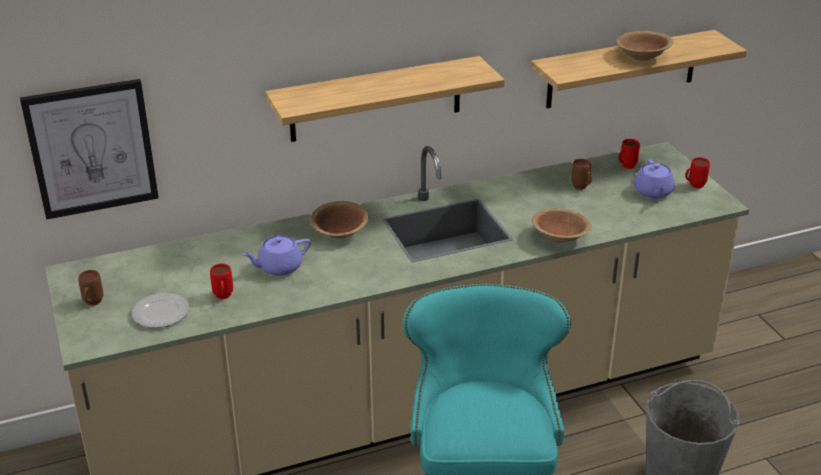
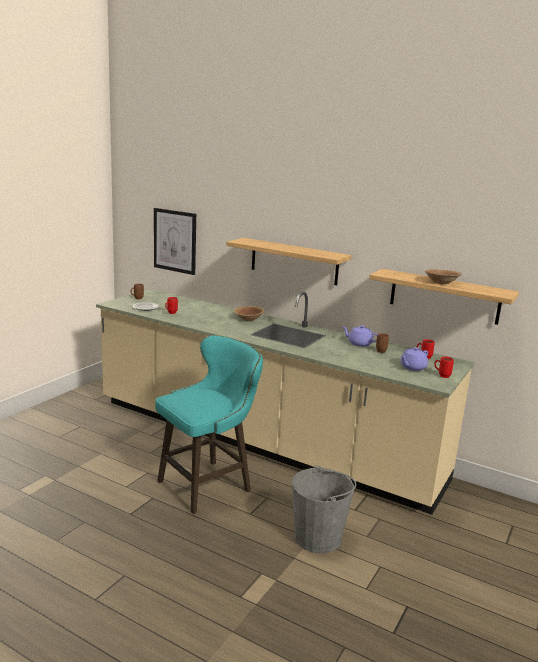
camera: 50 degrees right, 15 degrees down
(279, 267) = (205, 316): purple teapot -> purple teapot (359, 343)
(560, 237) = (325, 356): brown bowl -> none

